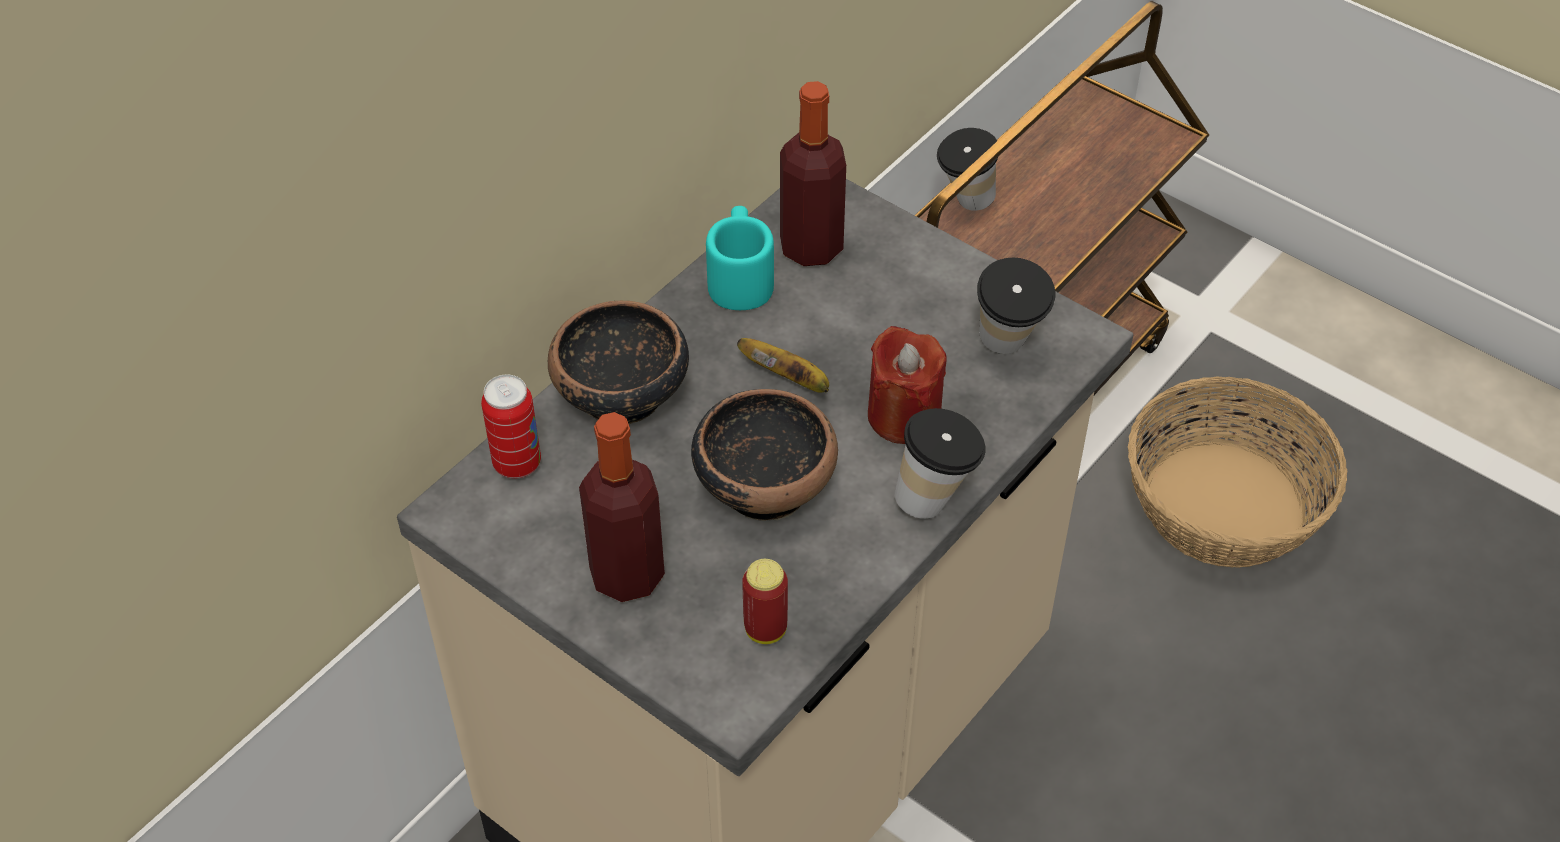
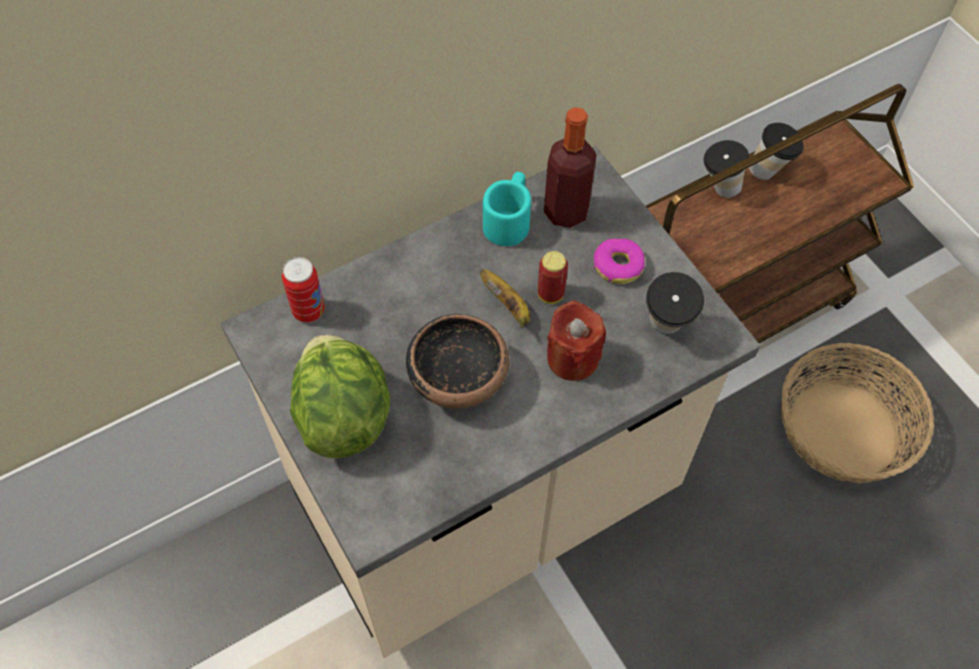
camera: 20 degrees right, 10 degrees up
(621, 395) = (394, 282): bowl -> none
(627, 574) = (343, 414): bottle -> lettuce
(765, 629) = (413, 484): can -> can (550, 294)
(910, 291) = (618, 265): none -> donut
(936, 499) = (566, 427): cup -> cup (769, 172)

